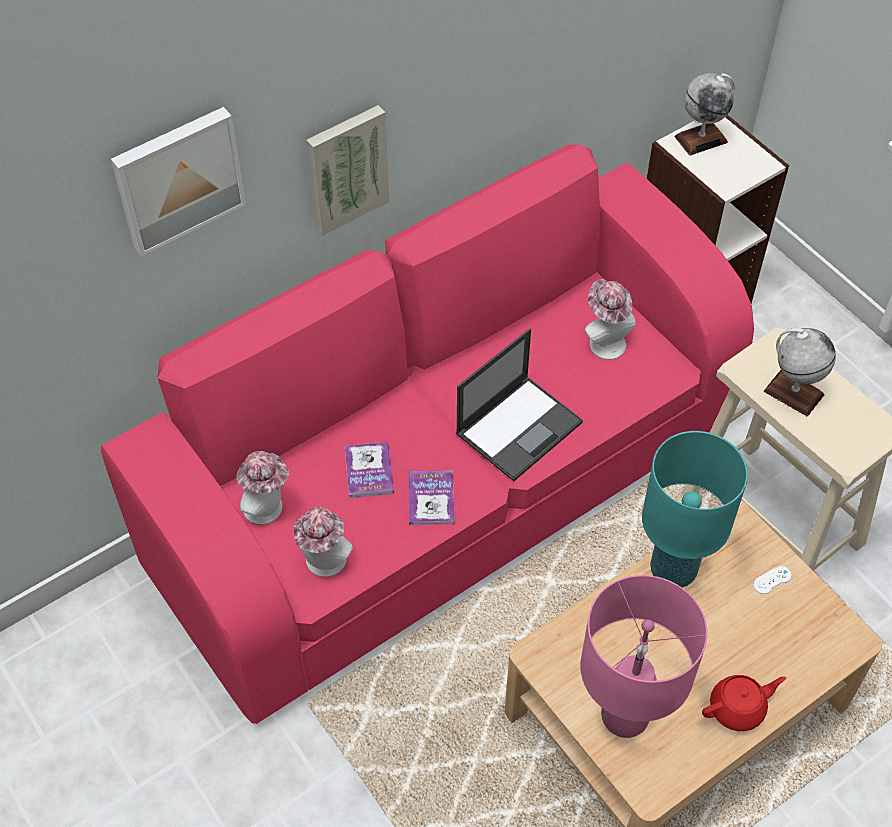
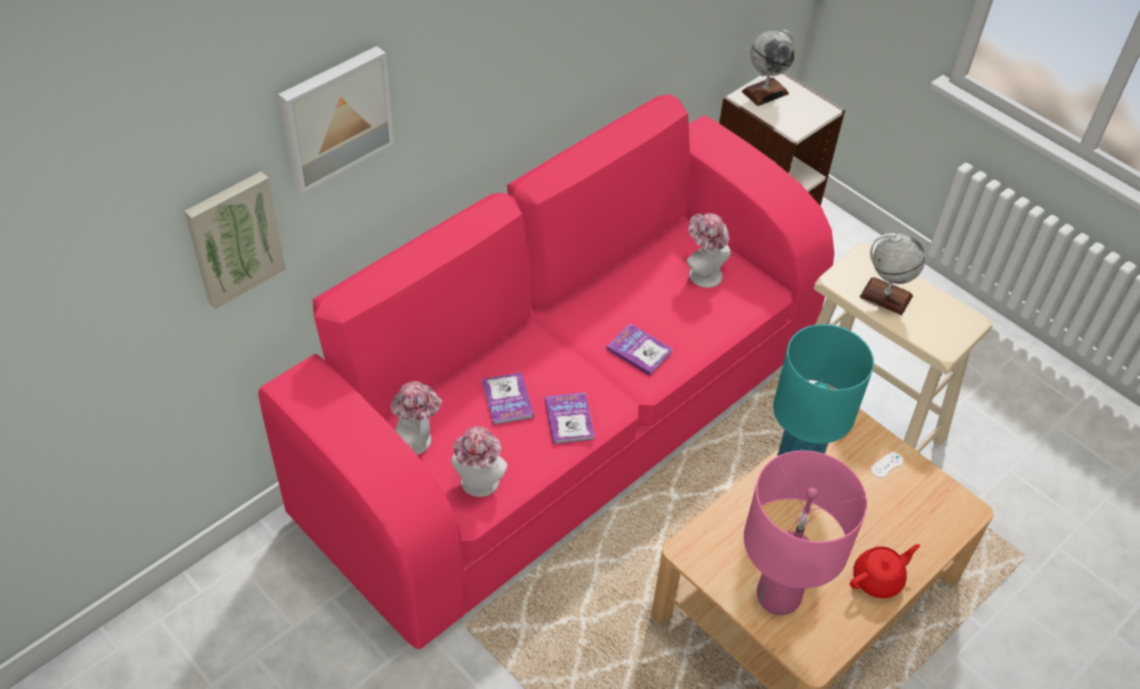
camera: 10 degrees left, 5 degrees down
(346, 168) = (476, 113): picture -> picture (234, 238)
(519, 427) = (639, 351): laptop -> book

